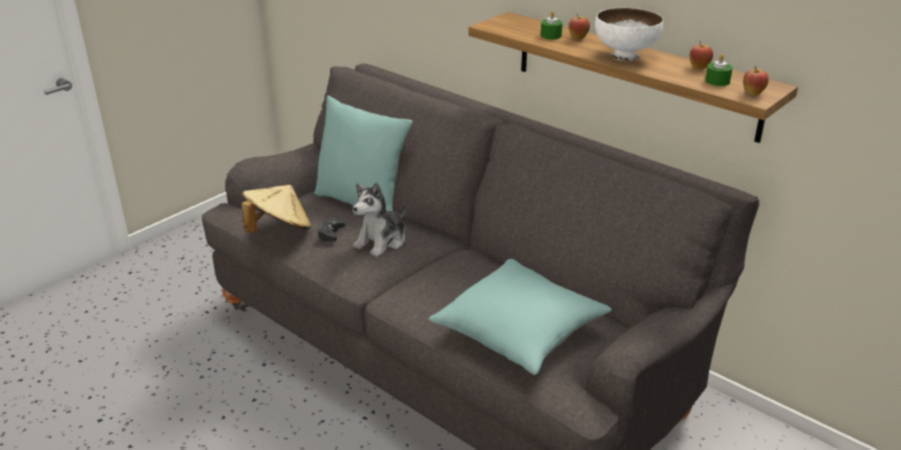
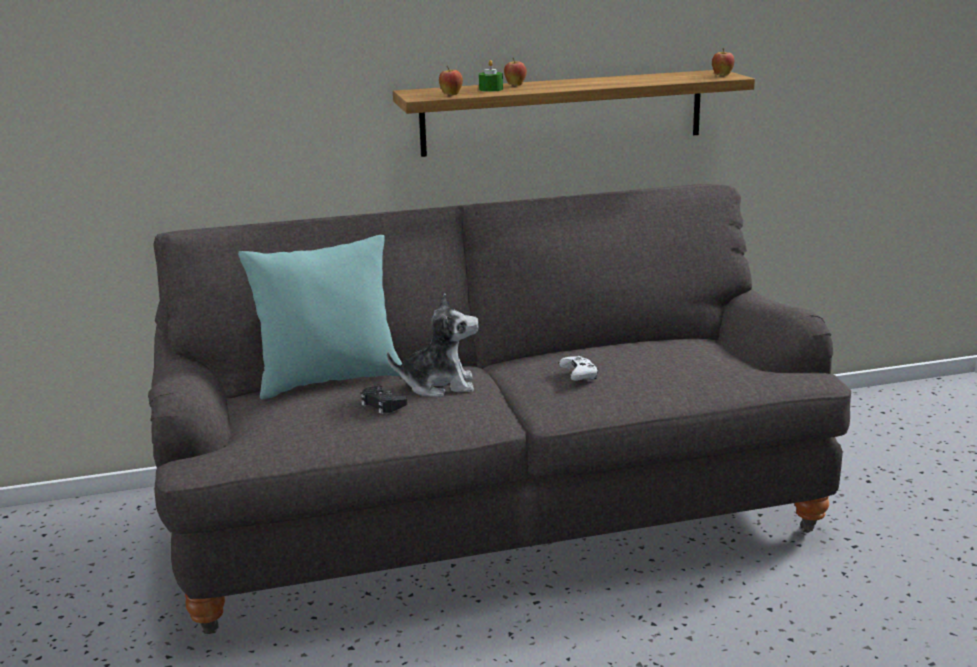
camera: 55 degrees left, 10 degrees down
(279, 230) = (325, 431): beige hat -> none
(382, 241) = (439, 385): plush toy -> plush toy turned 75 degrees counterclockwise
(448, 288) = (579, 375): none -> white game controller
(519, 332) = (686, 368): turquoise pillow -> none
(625, 56) = (585, 83): white bowl -> none
(699, 68) = (647, 76): apple -> apple (451, 95)
(717, 81) = (683, 77): green candle -> none

